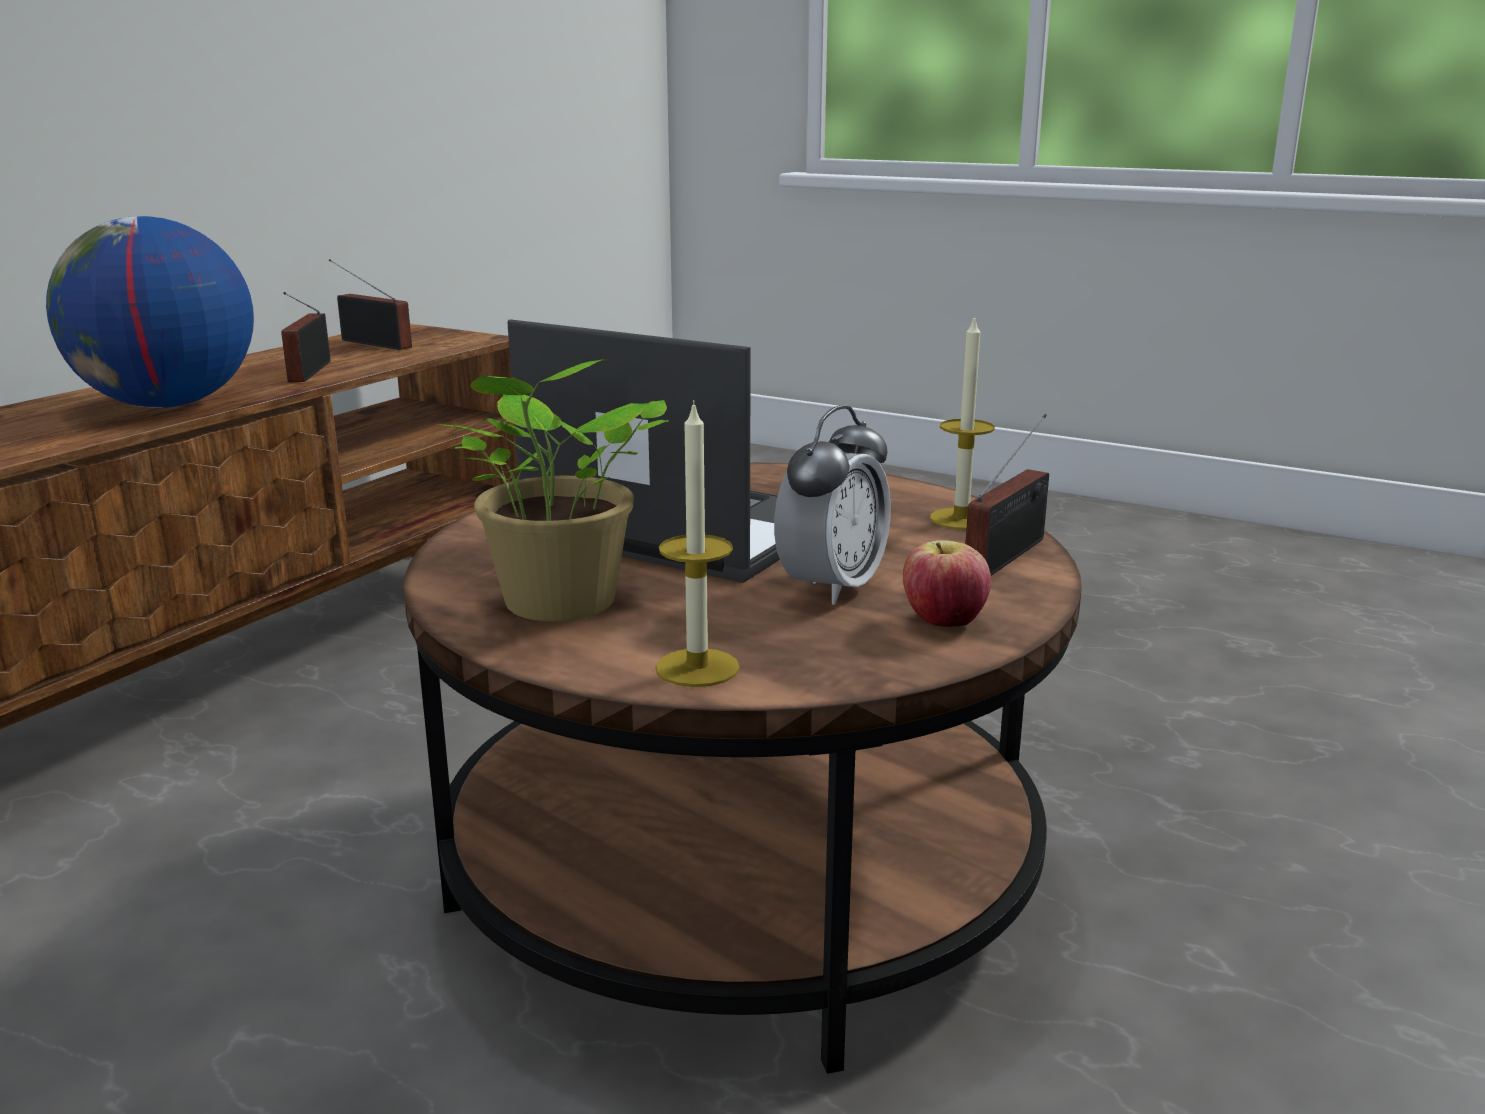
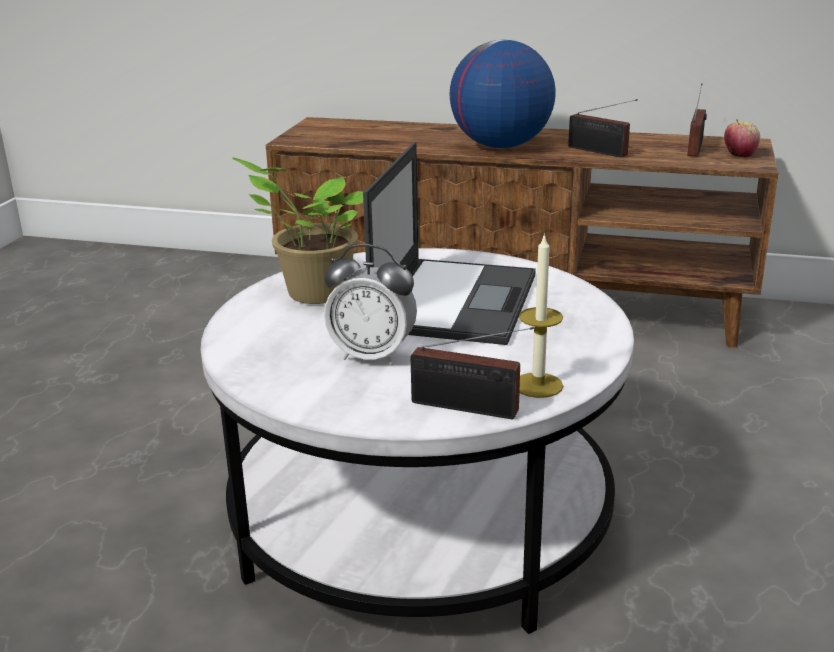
camera: 75 degrees right, 5 degrees up
(307, 373) = (600, 152): radio -> radio turned 120 degrees counterclockwise
(697, 668) = (244, 336): candle -> none
(742, 863) = (421, 516): brown coffee table -> white coffee table
(943, 622) = (330, 394): apple -> apple (739, 155)

